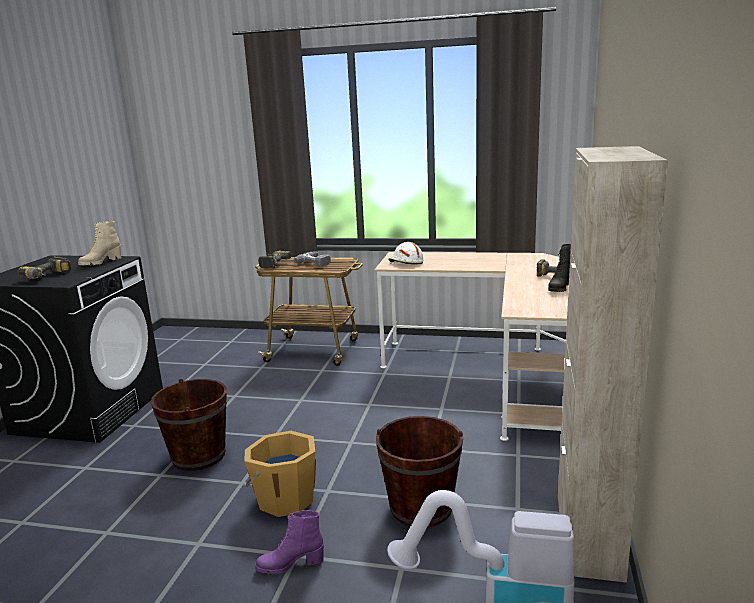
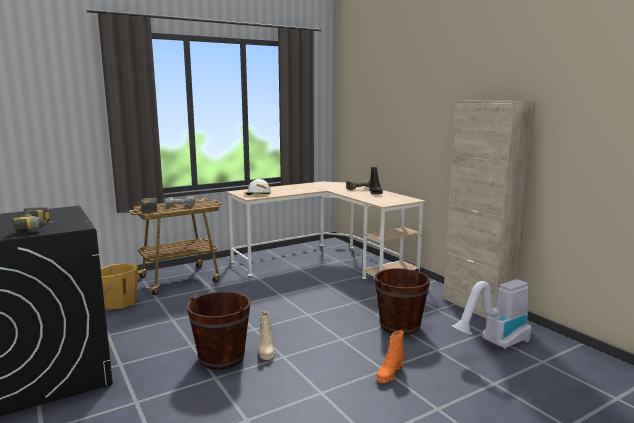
camera: 45 degrees left, 5 degrees down
(100, 262) = (55, 213): beige boot -> beige boot (266, 351)
(285, 498) = (326, 352): orange bucket -> orange bucket (117, 302)
(290, 564) = (389, 374): purple boot -> orange boot

